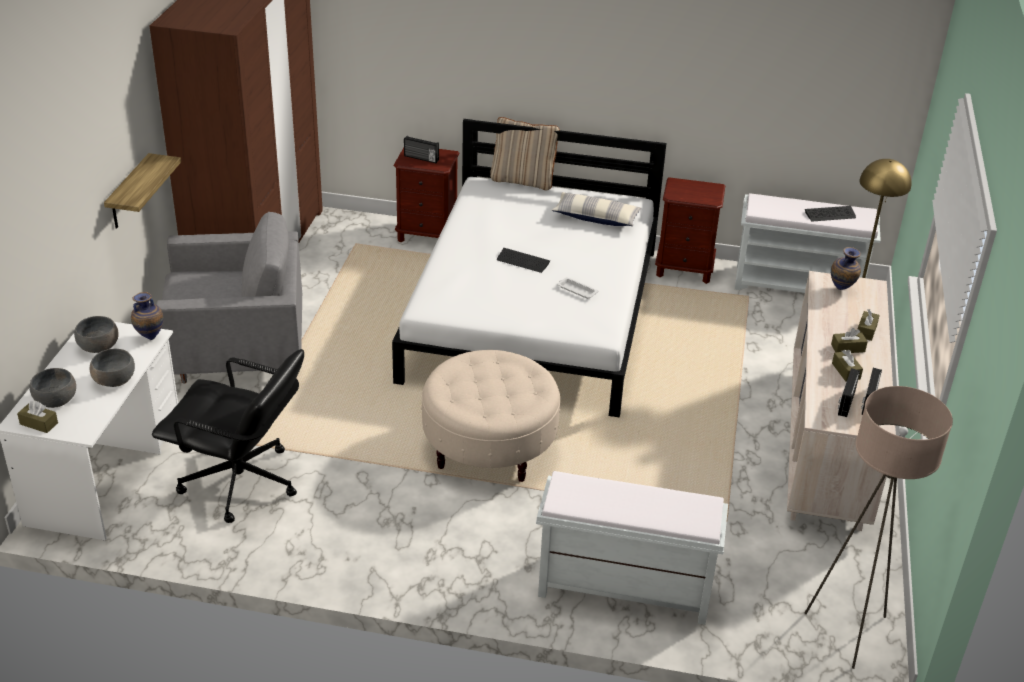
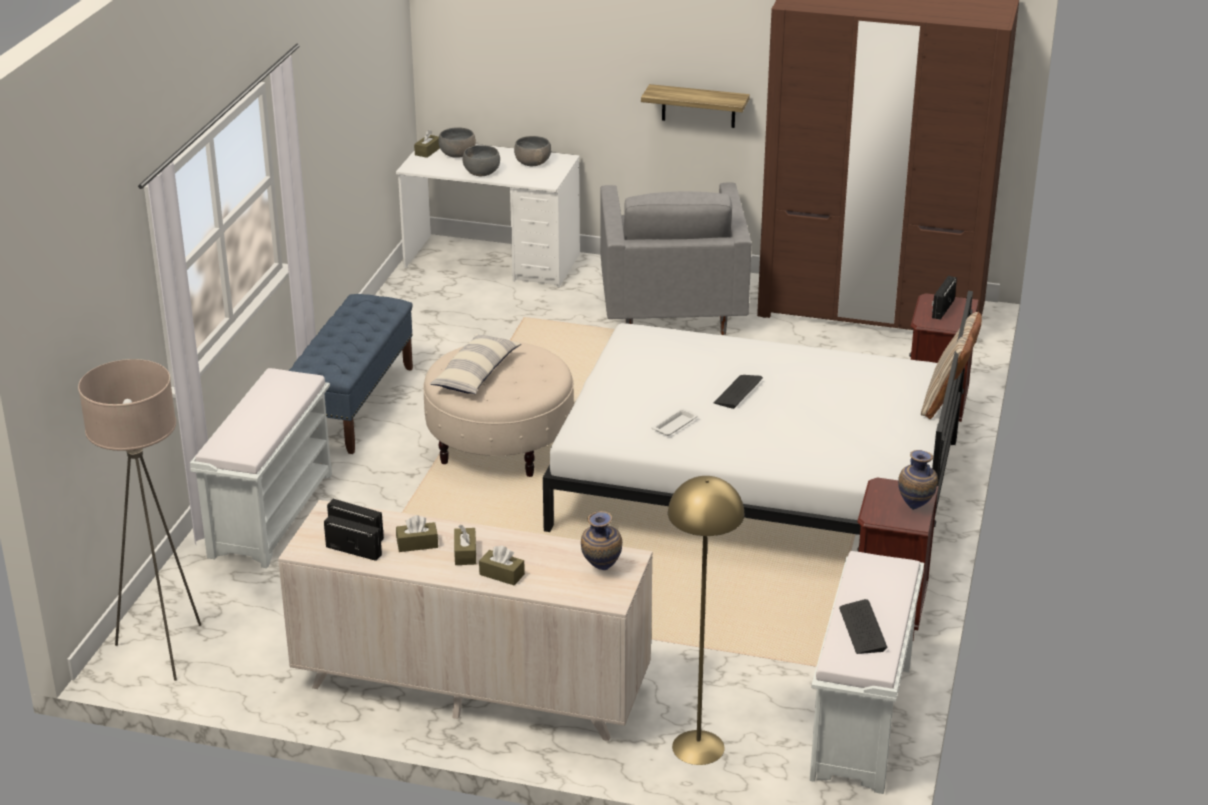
camera: 95 degrees right, 5 degrees down
(150, 337) = (545, 181): vase -> vase (916, 507)
(240, 483) = (466, 319): black office chair -> none
(417, 551) = (354, 405): none -> blue bench
(596, 217) = (855, 448): pillow -> pillow (476, 374)

